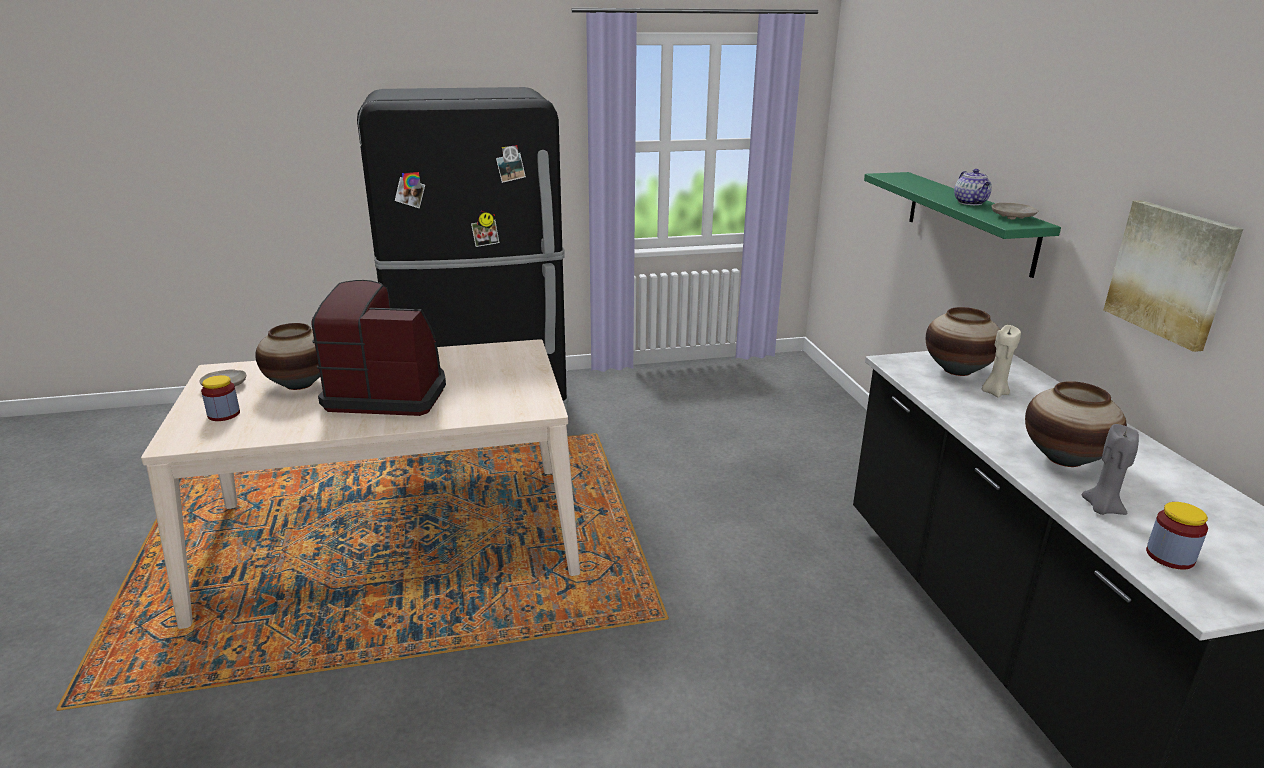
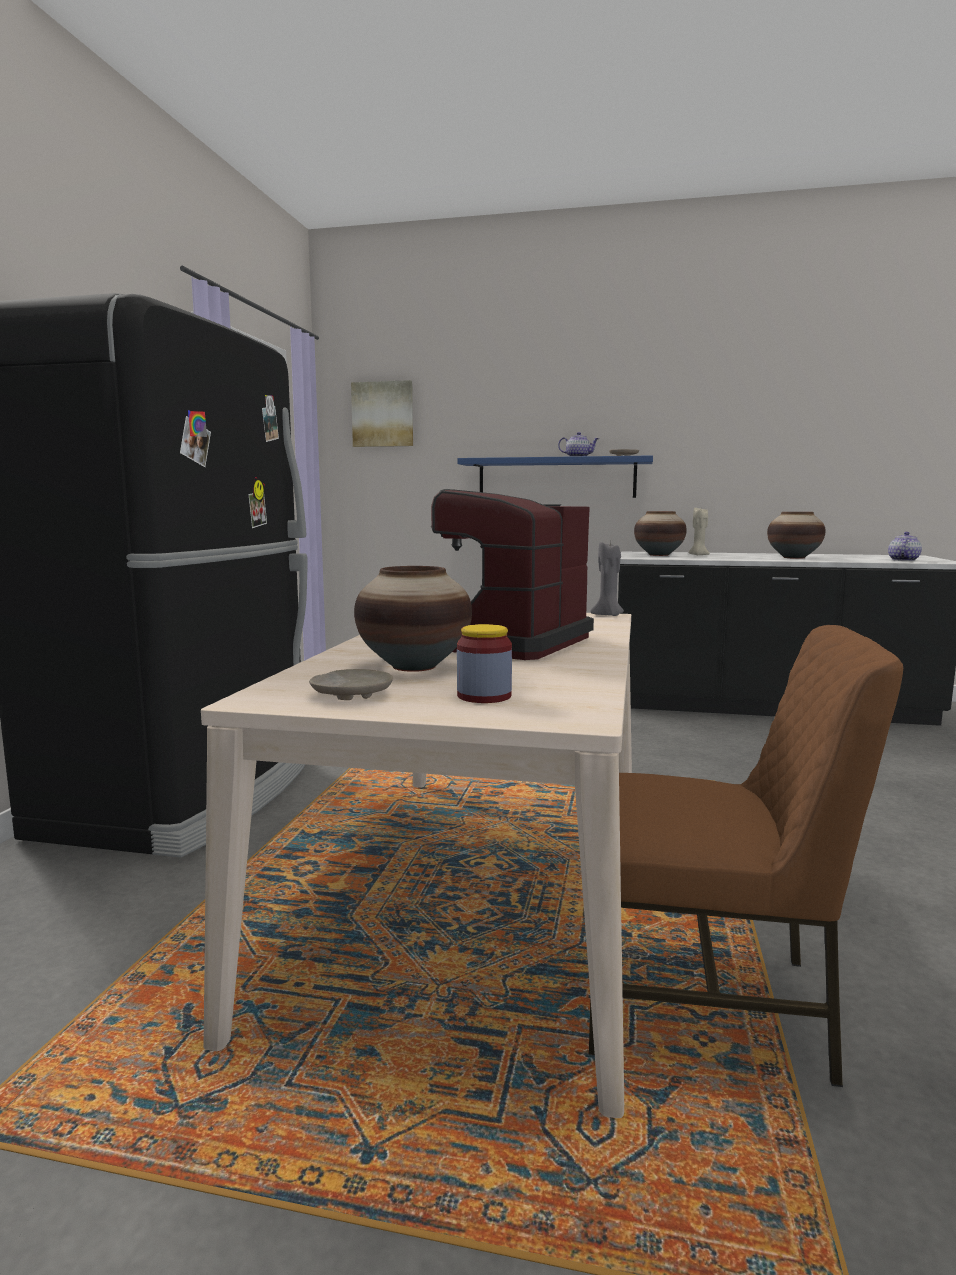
camera: 65 degrees left, 15 degrees down
(276, 649) = (709, 1003): none -> brown chair
(969, 221) = (556, 478): green shelf -> blue shelf
(1101, 509) = (854, 559): grey candle -> grey candle (608, 615)
(1170, 556) = (903, 560): jar -> teapot
(1171, 273) = (746, 460): picture -> picture (383, 414)

